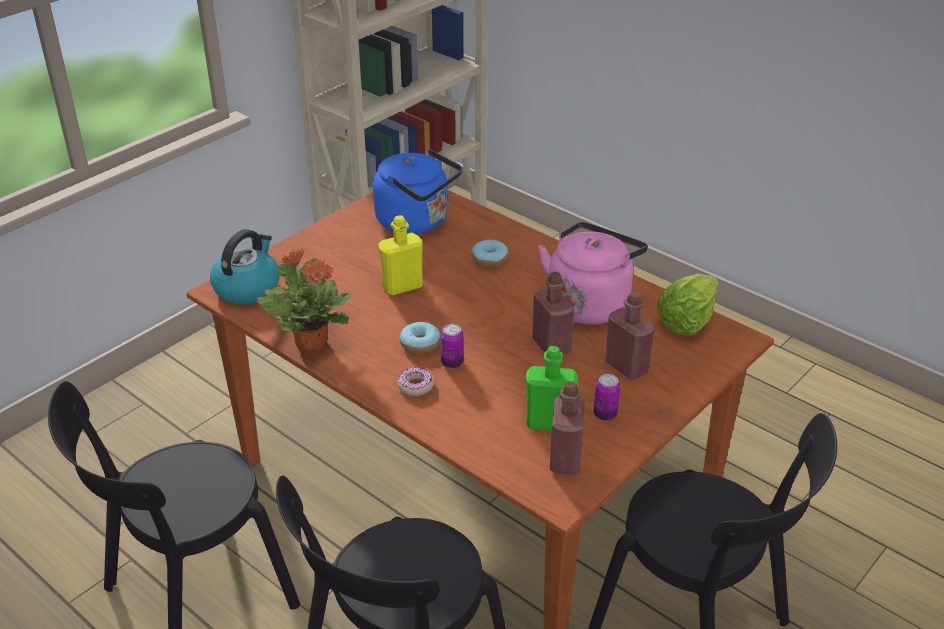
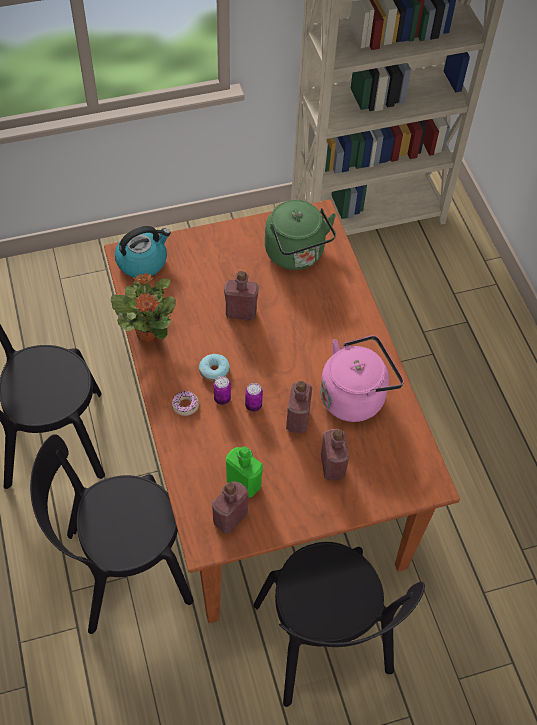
camera: 30 degrees right, 20 degrees up
(402, 286) = (241, 312): yellow bottle -> red bottle
(417, 222) = (296, 255): blue kettle -> green kettle
(490, 259) = (319, 317): donut -> none
(605, 414) = (285, 497): can -> can (253, 405)
(687, 321) = (409, 450): lettuce -> none

